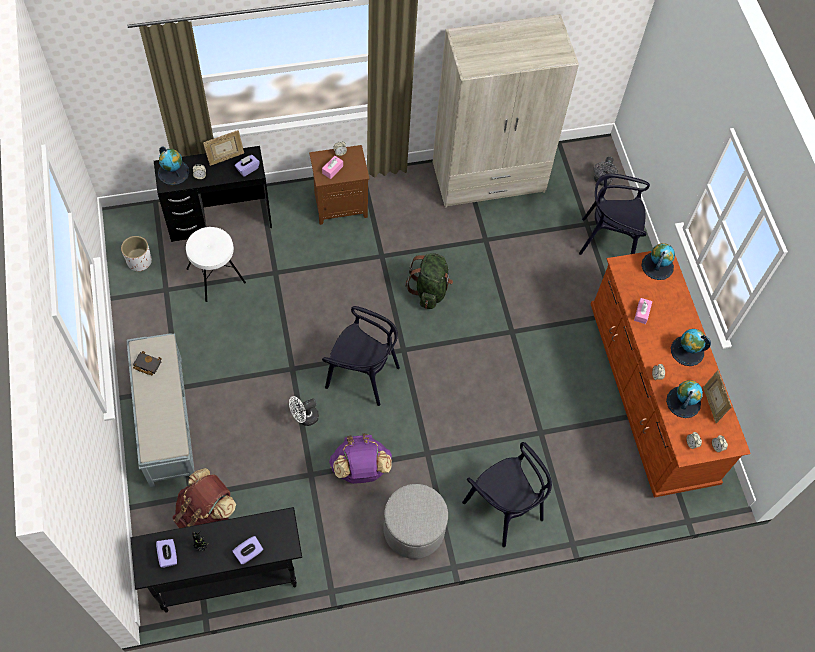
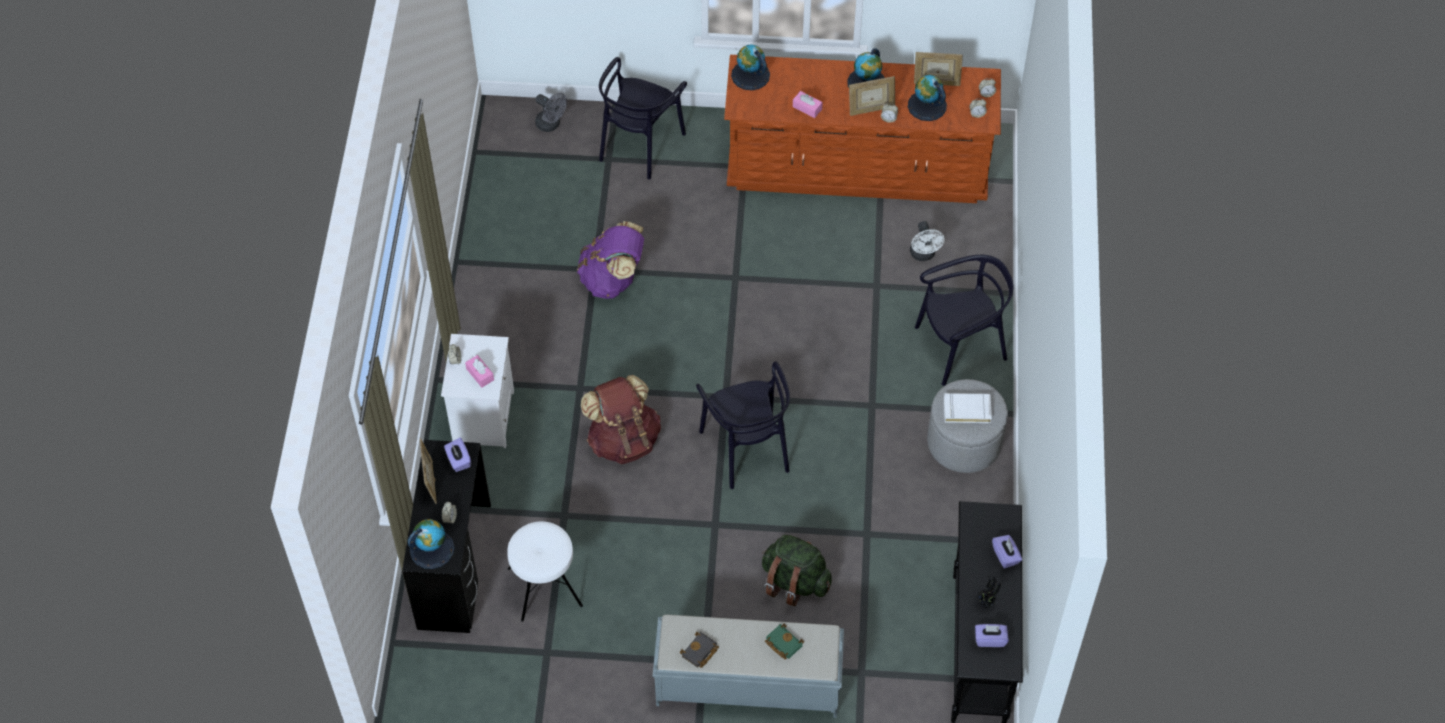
camera: 70 degrees left, 5 degrees down
(139, 261) = (489, 678): white planter -> none
(164, 417) = (782, 643): none -> green book
(207, 517) = (893, 658): brown backpack -> brown backpack (623, 439)
(304, 418) = (789, 525): white fan -> white fan (923, 255)
(341, 204) = (482, 416): brown nightstand -> white nightstand
(360, 469) = (874, 479): purple backpack -> purple backpack (613, 279)
(362, 374) = (747, 448): black chair -> black chair turned 120 degrees clockwise
(414, 510) = (967, 410): none -> white book
(430, 290) = (649, 347): green backpack -> green backpack (794, 582)
(489, 178) = (502, 241): beige wardrobe -> none
(660, 360) = (871, 109): none -> picture frame

